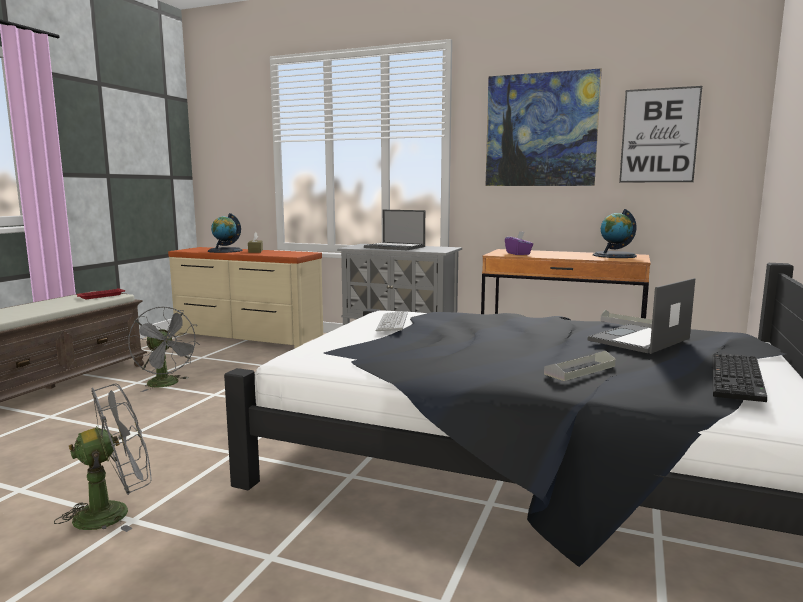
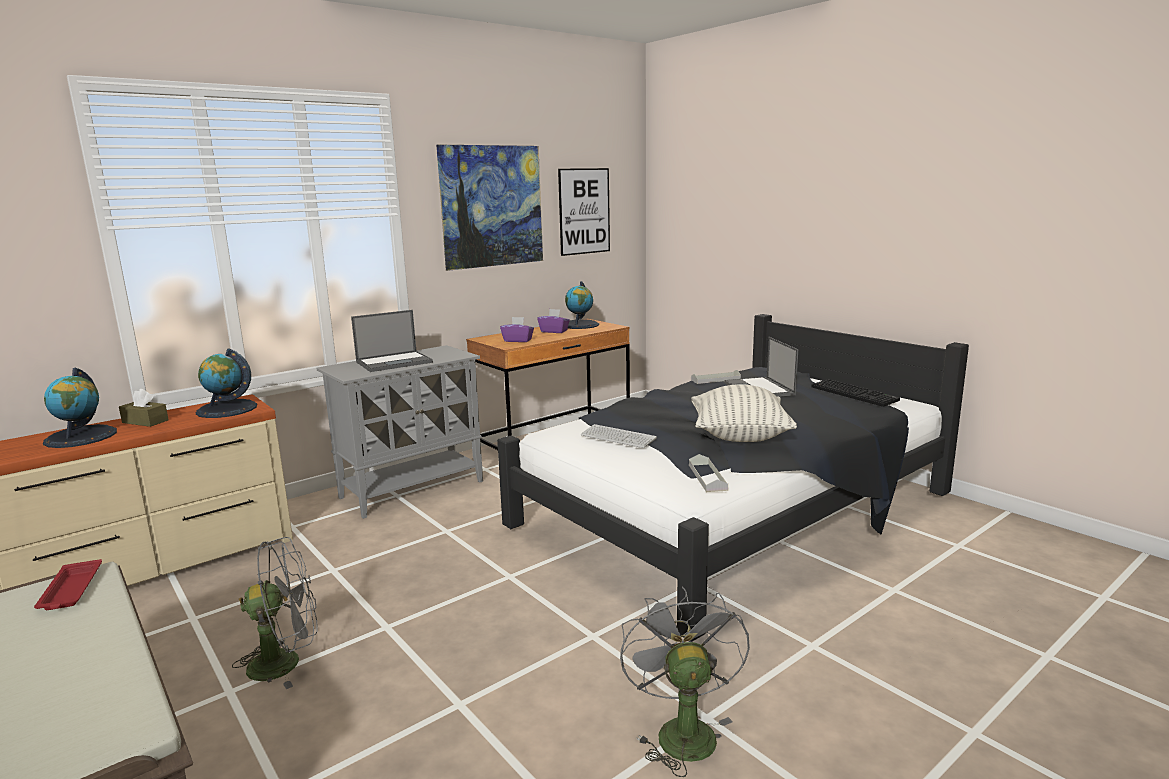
camera: 60 degrees left, 5 degrees up
(288, 254) = (226, 409): none -> globe
(453, 350) = (739, 436): none -> pillow
(571, 255) = (554, 331): none -> purple tissue box
(580, 370) = (817, 417): grey tray -> grey tray (707, 477)

